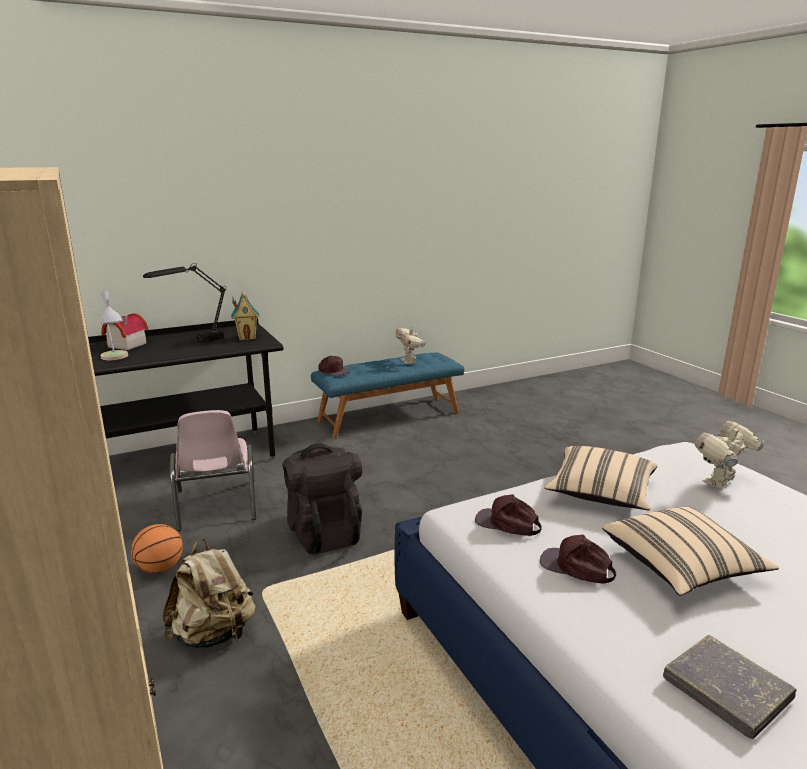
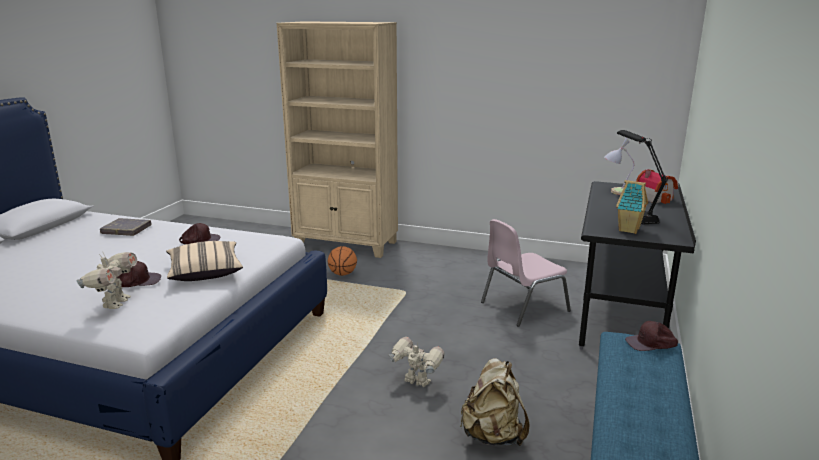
camera: 135 degrees right, 0 degrees up
(160, 568) = (469, 277): basketball -> basketball (342, 274)
(213, 634) = (393, 275): beige backpack -> beige backpack (493, 435)
(216, 505) = (522, 306): pink chair -> pink chair turned 60 degrees counterclockwise
(324, 532) = (432, 325): black backpack -> none
(409, 361) = (642, 410): toy robot -> toy robot (416, 383)
(507, 524) = (249, 243): brown cap -> brown cap (136, 281)
(681, 567) = (145, 256): beige pillow -> none

